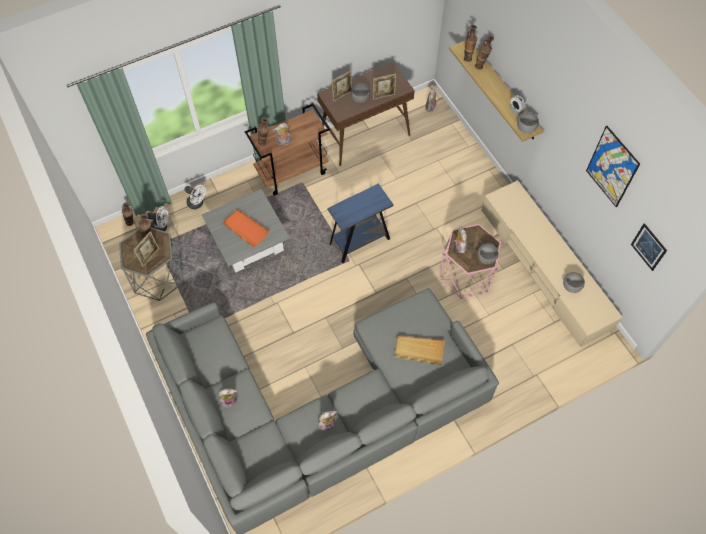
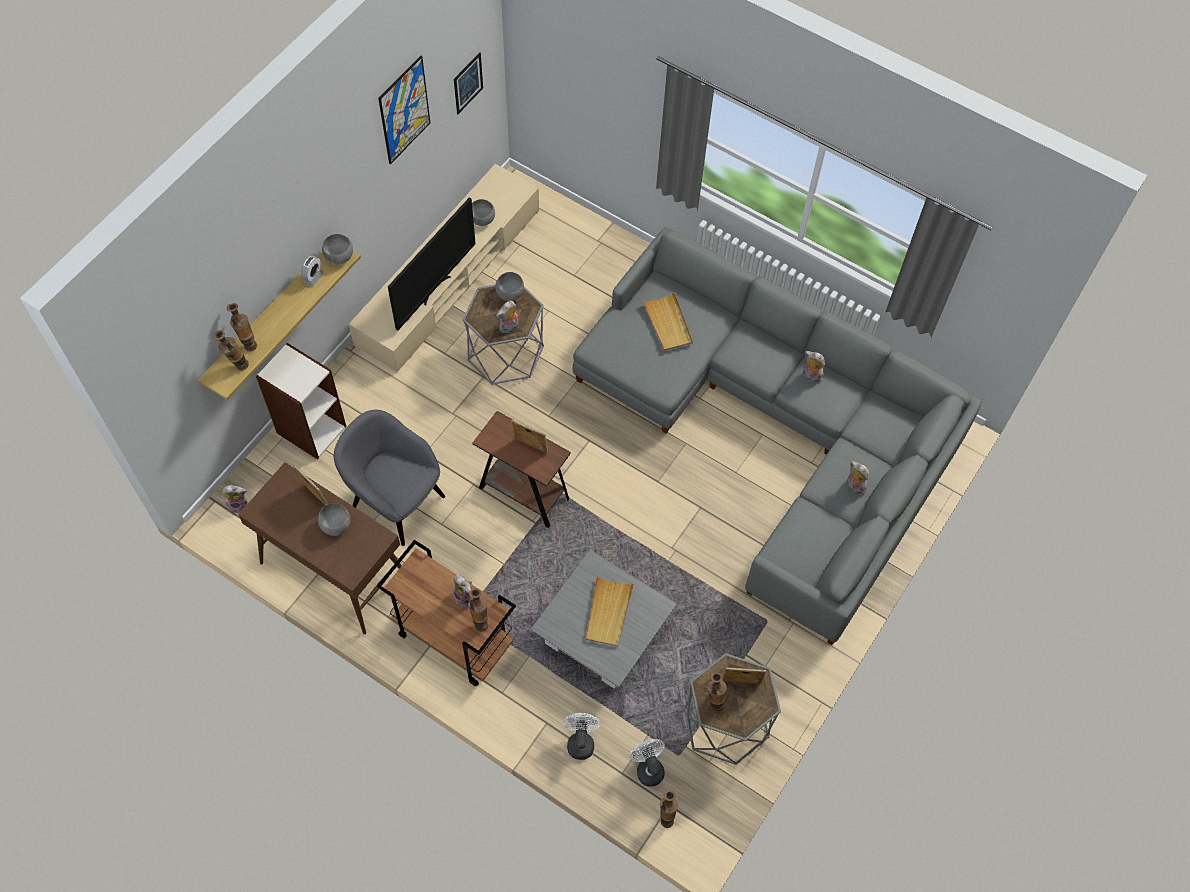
camera: 120 degrees left, 0 degrees up
(245, 229) = (608, 613): orange tray -> beige tray
(342, 95) = (341, 553): picture frame -> picture frame (530, 447)
(360, 241) = (524, 493): blue side table -> brown side table
(391, 177) = (396, 501): none -> grey armchair
(463, 155) = (311, 429): none -> bookcase
(466, 275) = (506, 354): pink side table -> grey side table
(524, 235) = (434, 288): none -> television

